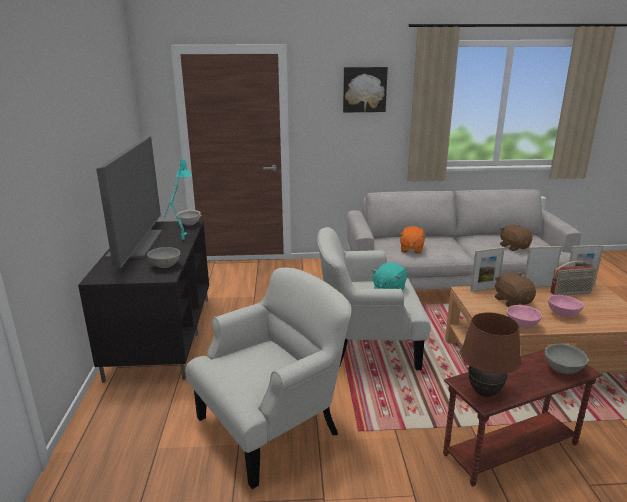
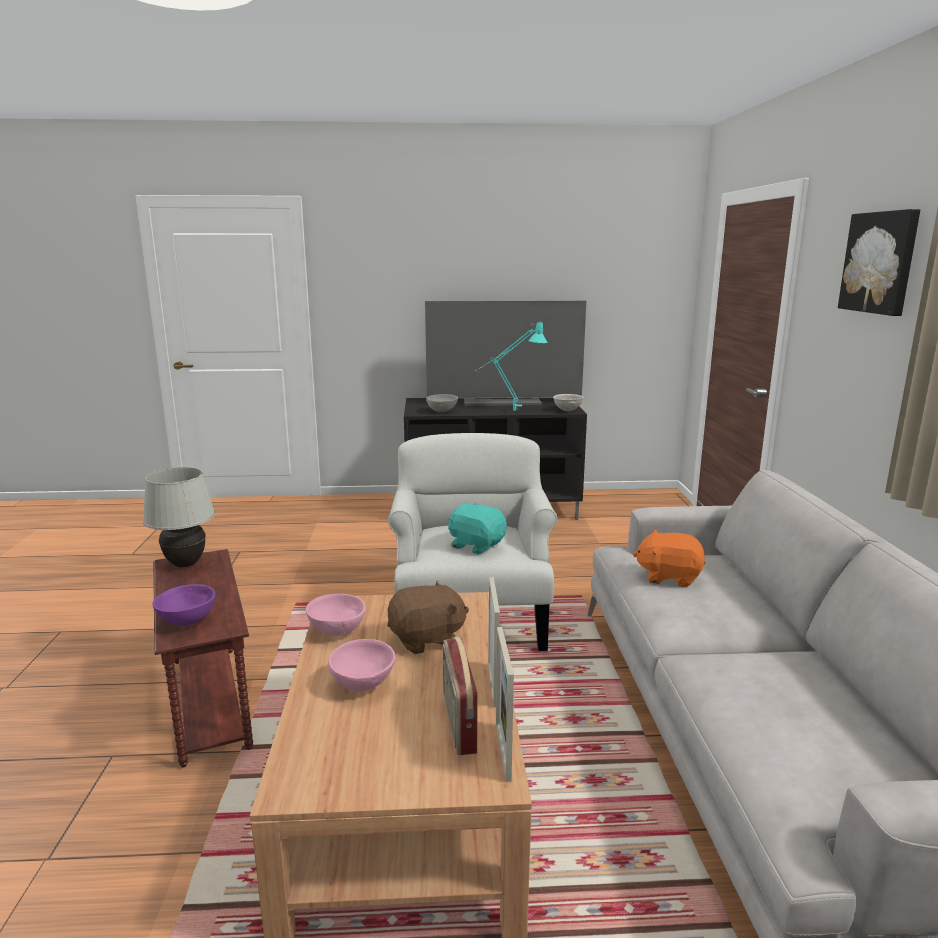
camera: 90 degrees right, 5 degrees down
(272, 425) = (324, 562): white armchair -> none
(484, 289) = (479, 620): picture frame -> none
(484, 393) = (185, 564): brown table lamp -> white table lamp
(514, 247) = (768, 713): brown plush toy -> none
(563, 370) = (186, 621): grey bowl -> purple bowl

